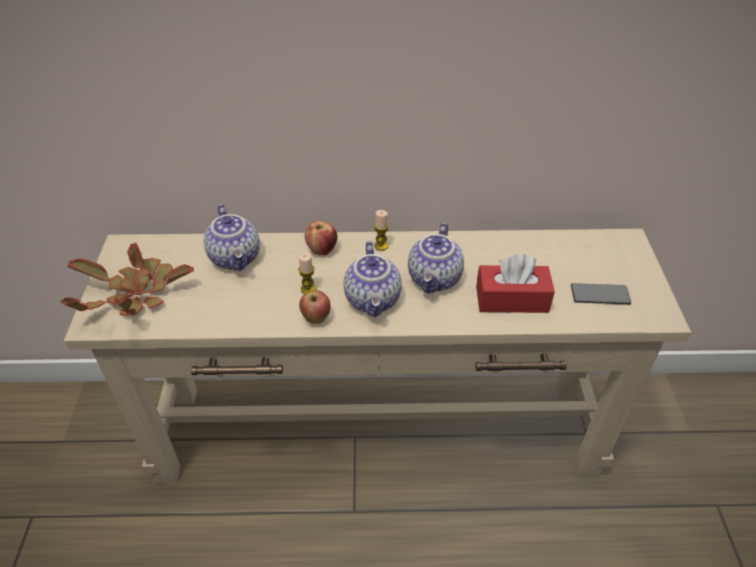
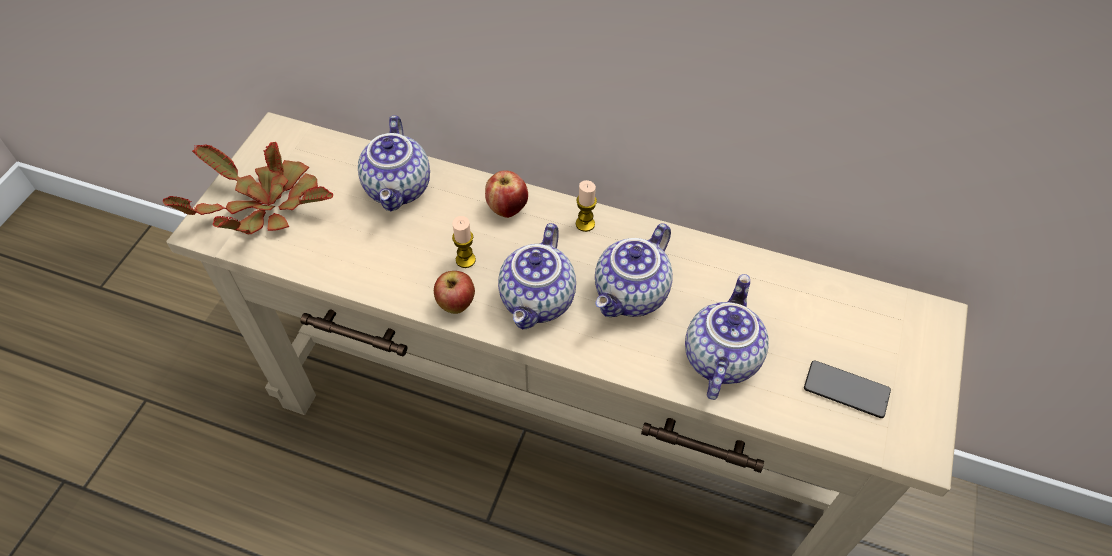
camera: 20 degrees right, 10 degrees up
(511, 299) = (719, 357): red tissue box -> teapot

